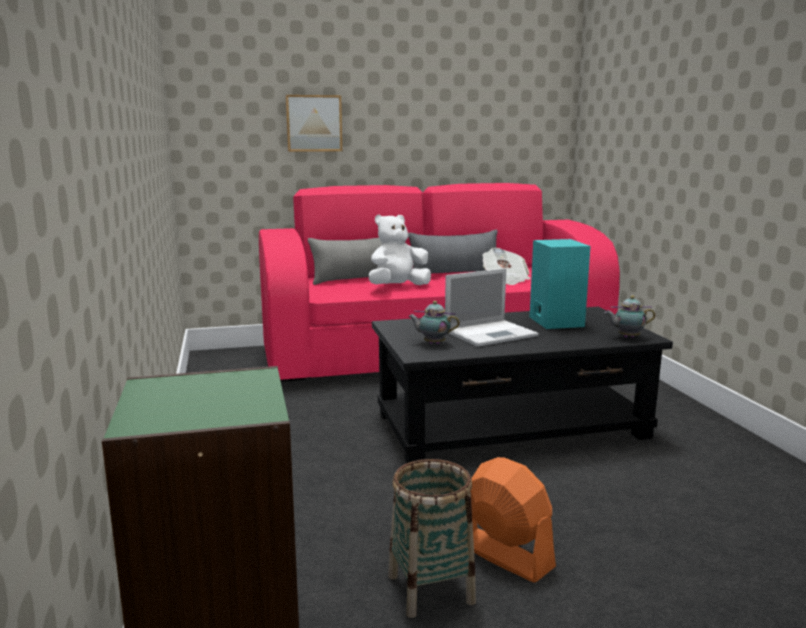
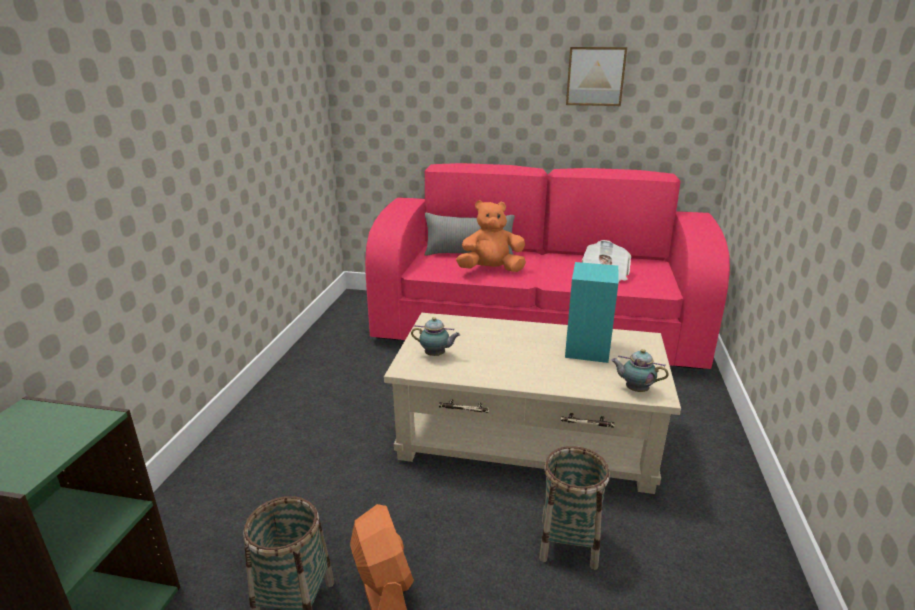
camera: 25 degrees right, 10 degrees up
(313, 123) = (450, 101): picture -> picture (595, 76)
(397, 287) = (491, 270): white plush toy -> orange plush toy
(432, 343) = (436, 355): teapot -> teapot turned 150 degrees clockwise
(454, 273) = (565, 259): grey pillow -> none
(492, 333) = (504, 353): laptop -> none
(511, 425) = (527, 437): black coffee table -> beige coffee table
(622, 483) = (568, 543): none -> basket

